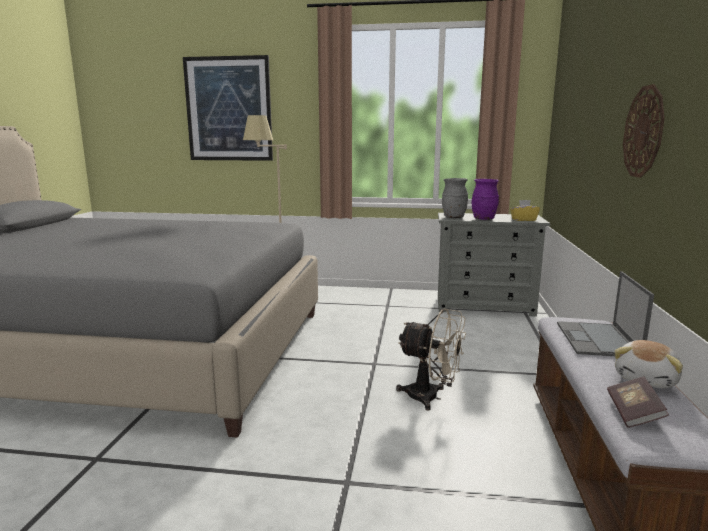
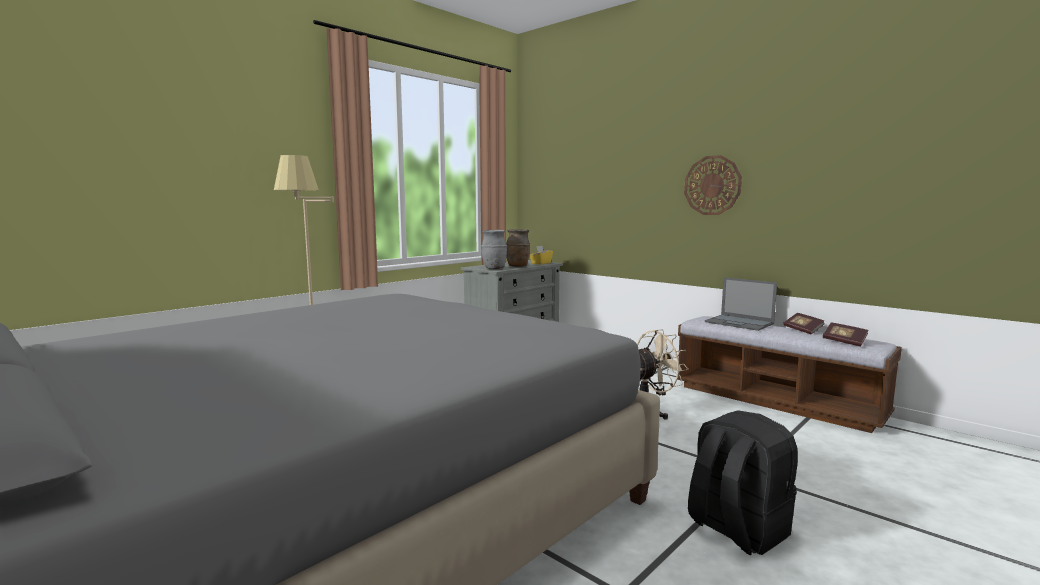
camera: 55 degrees left, 5 degrees down
(218, 493) = (736, 529): none -> black backpack
(229, 109) = (186, 143): picture -> none
(484, 219) = (518, 266): purple vase -> brown vase
(647, 379) = (803, 330): plush toy -> book

